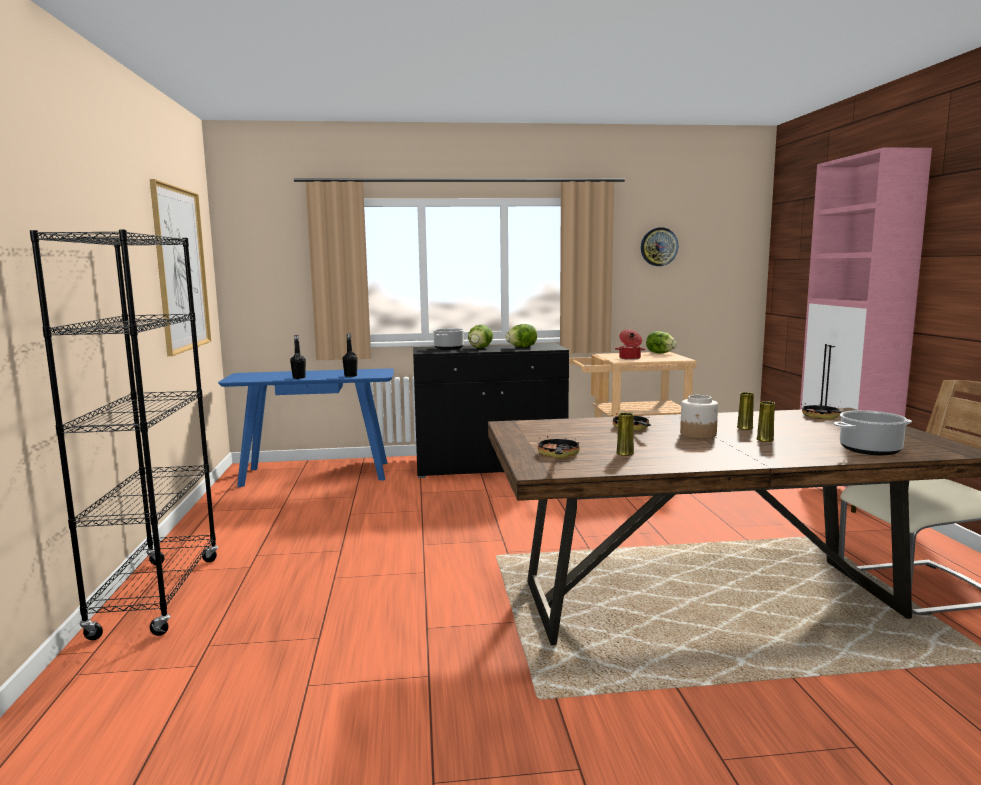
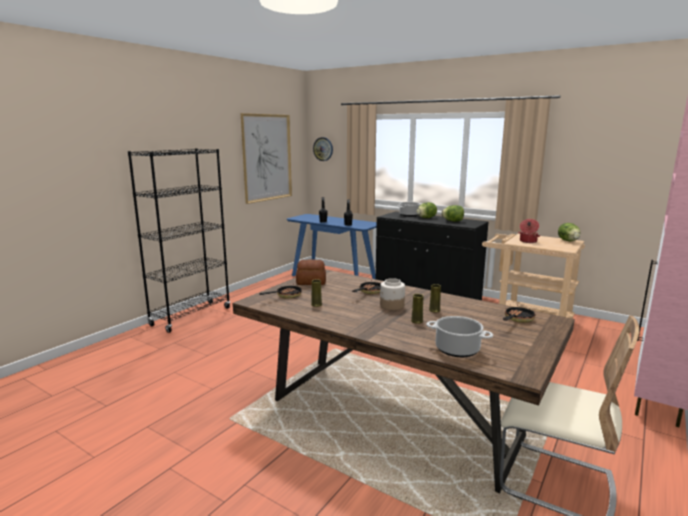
camera: 40 degrees right, 5 degrees up
(536, 436) = (311, 282): none -> bread
(659, 246) = (593, 151): wall clock -> wall clock (323, 149)

